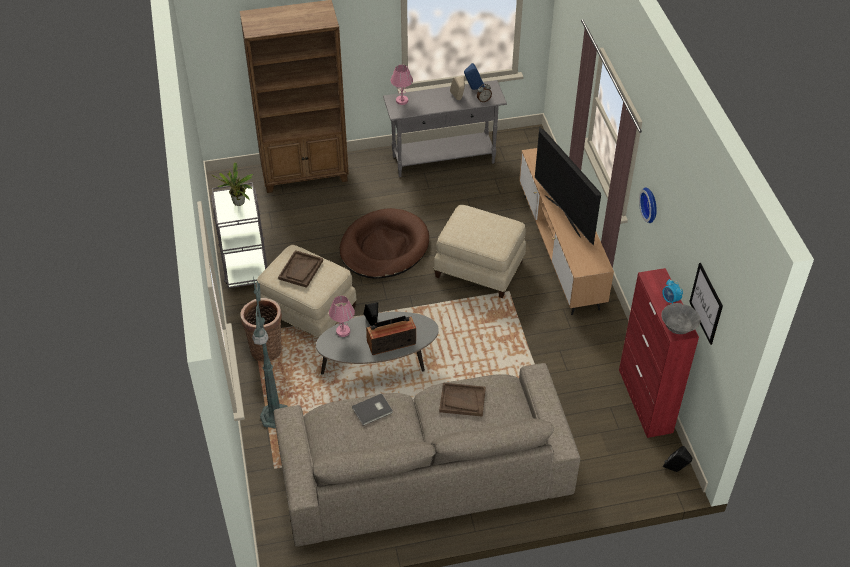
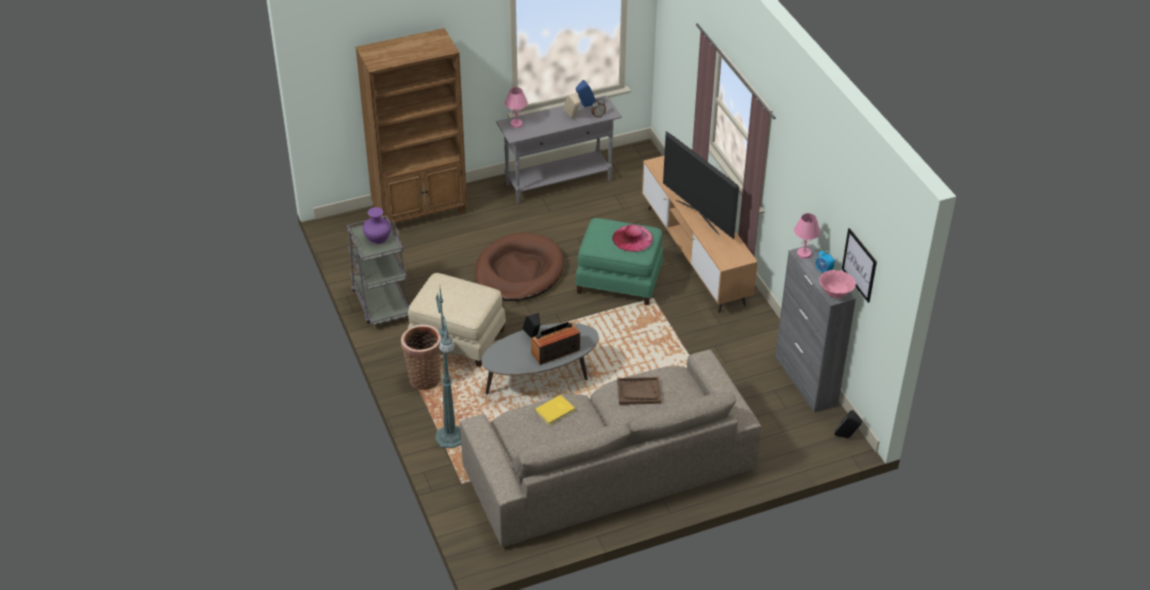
camera: 10 degrees left, 5 degrees down
(239, 204) = (378, 237): potted plant -> purple vase
(301, 270) = (451, 294): brown tray -> none
(343, 331) = (505, 347): pink table lamp -> pink table lamp (804, 253)
(373, 410) = (555, 411): grey book -> yellow book
(479, 268) = (619, 280): beige ottoman -> green ottoman
(493, 231) = (632, 238): none -> pink hat
(645, 401) = (806, 381): red cabinet -> grey cabinet
(651, 204) = (790, 187): wall clock -> none
(677, 328) = (835, 294): grey bowl -> pink bowl

